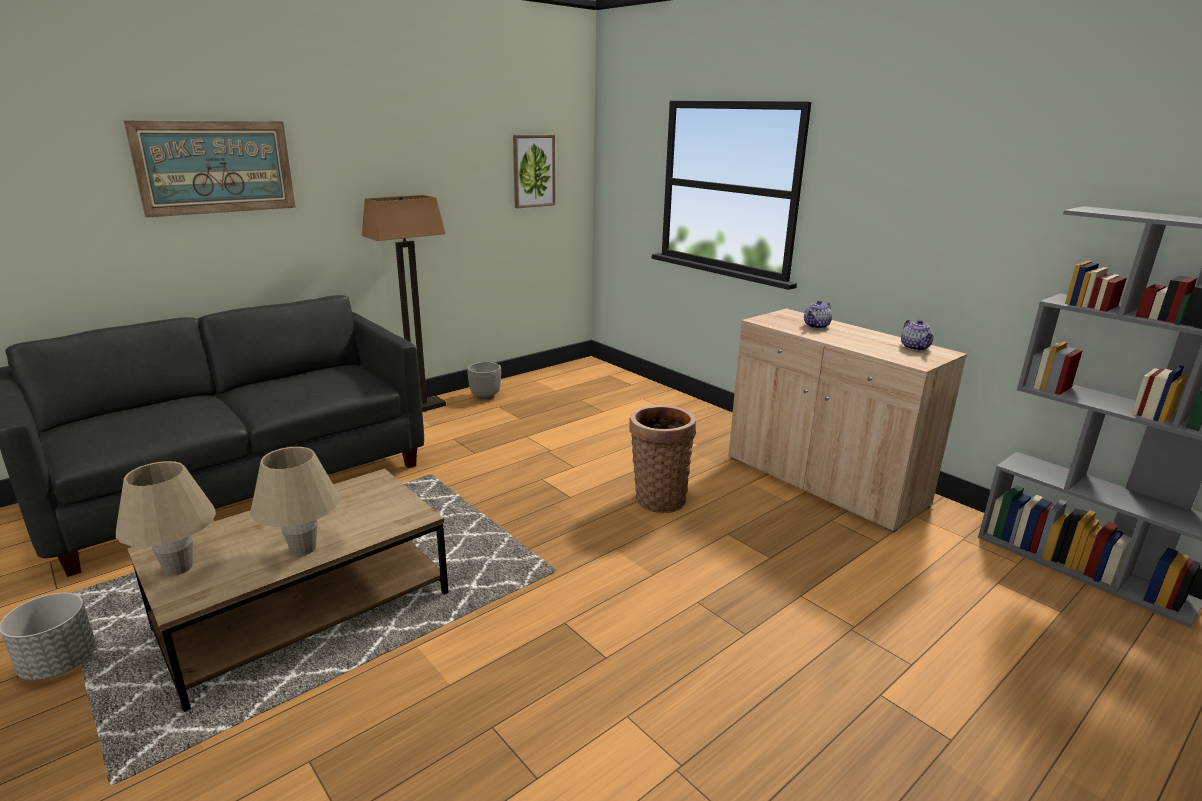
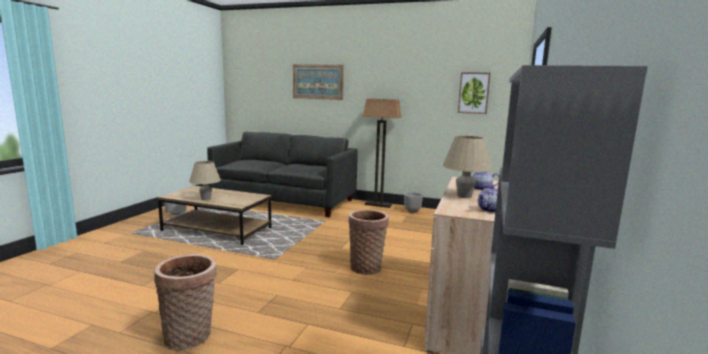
camera: 60 degrees right, 10 degrees down
(178, 567) = (186, 191): beige table lamp -> beige table lamp (464, 196)
(794, 724) = (191, 337): none -> basket

